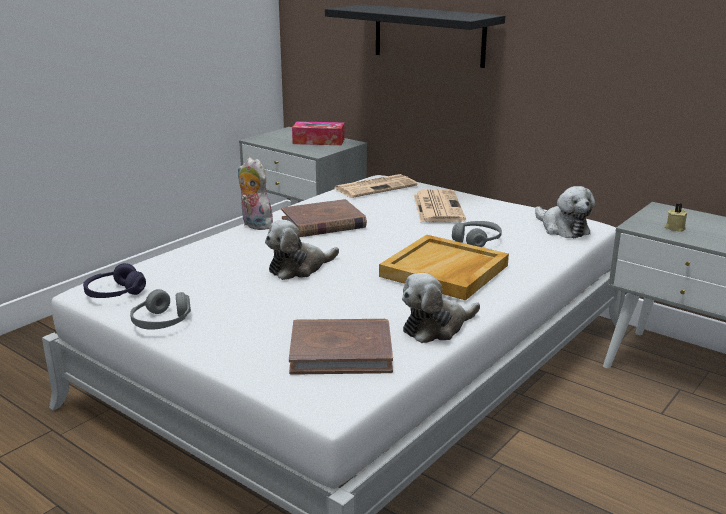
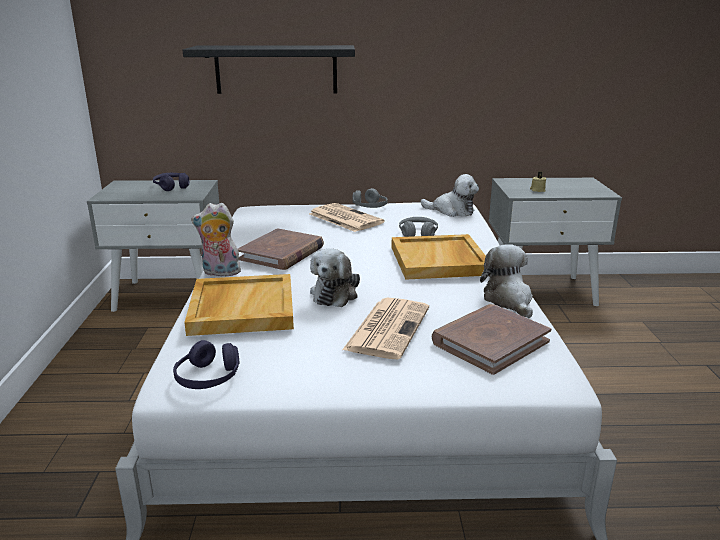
camera: 40 degrees left, 0 degrees up
(162, 322) = (309, 382): grey headphones -> grey headphones (369, 207)
(215, 255) = (241, 308): none -> beige tray
(318, 141) = (172, 187): tissue box -> purple headphones
(376, 187) = (263, 216): newspaper -> newspaper (387, 327)
(436, 327) = (509, 300): plush toy -> plush toy turned 150 degrees clockwise

